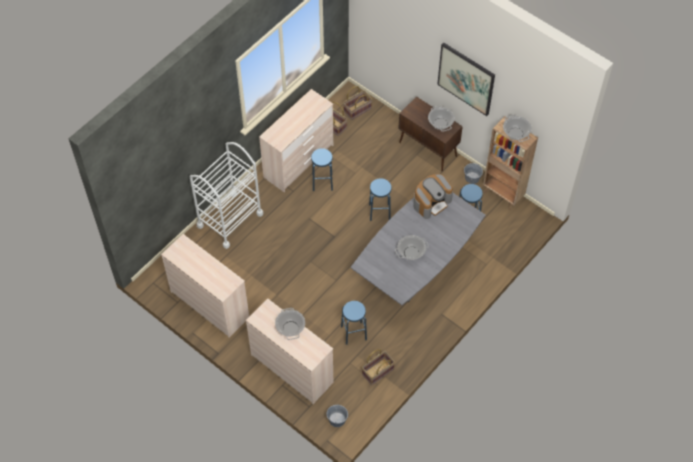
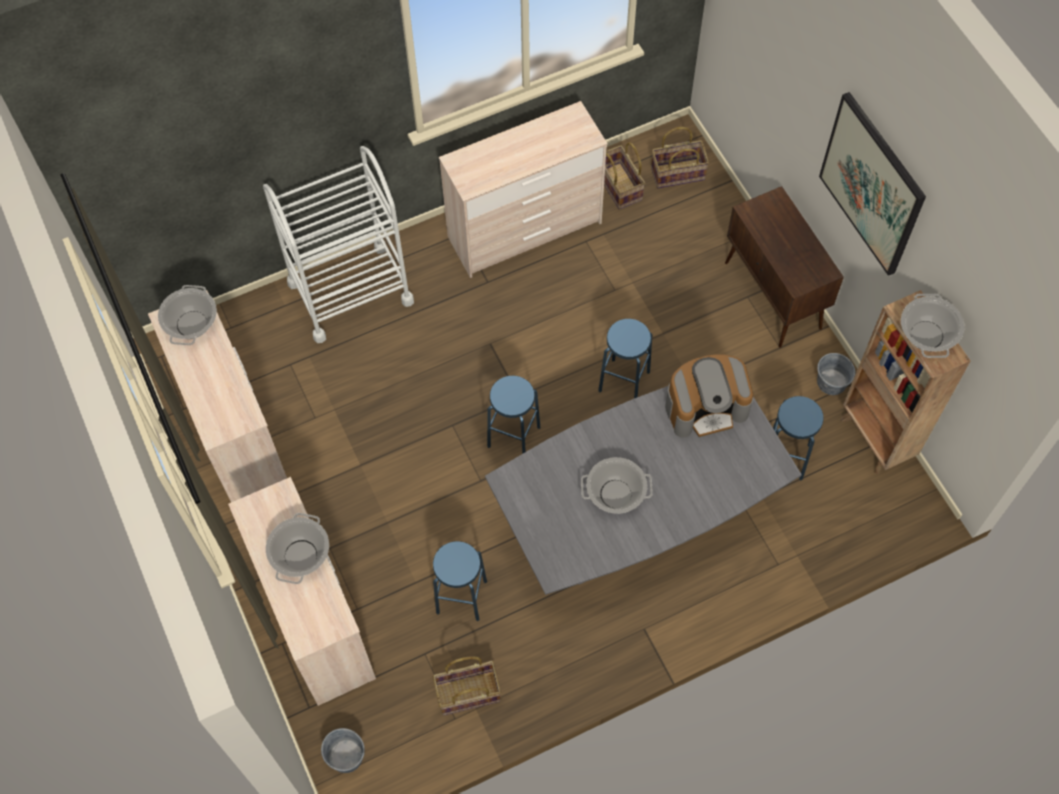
camera: 25 degrees right, 5 degrees up
(322, 182) = (547, 285): blue stool -> blue stool (514, 436)
(440, 124) = (802, 256): cooking pot -> cooking pot (192, 324)

